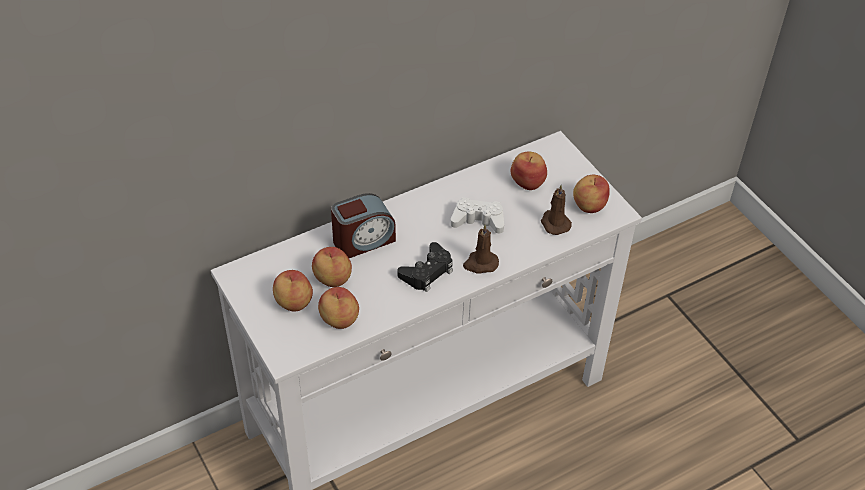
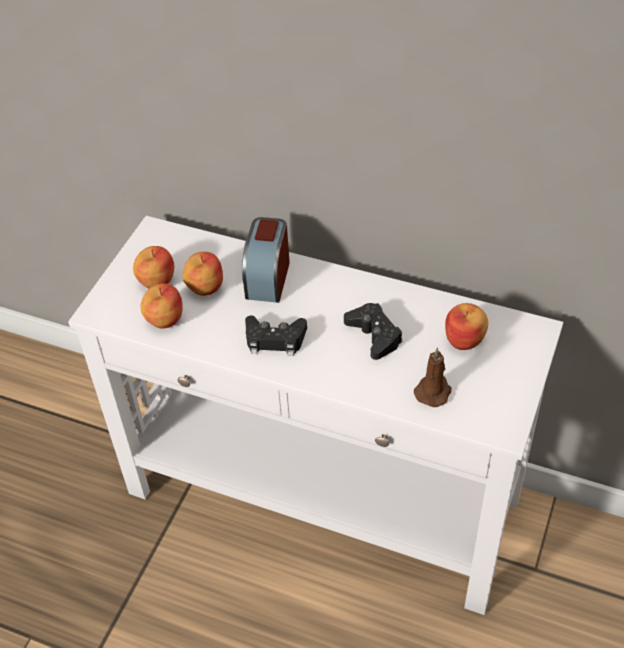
camera: 55 degrees right, 0 degrees up
(363, 240) = (267, 278): alarm clock -> alarm clock turned 75 degrees clockwise
(478, 220) = (374, 335): white game controller -> black game controller
(480, 263) = (323, 369): brown candle -> none
(589, 205) = (488, 403): apple -> none

